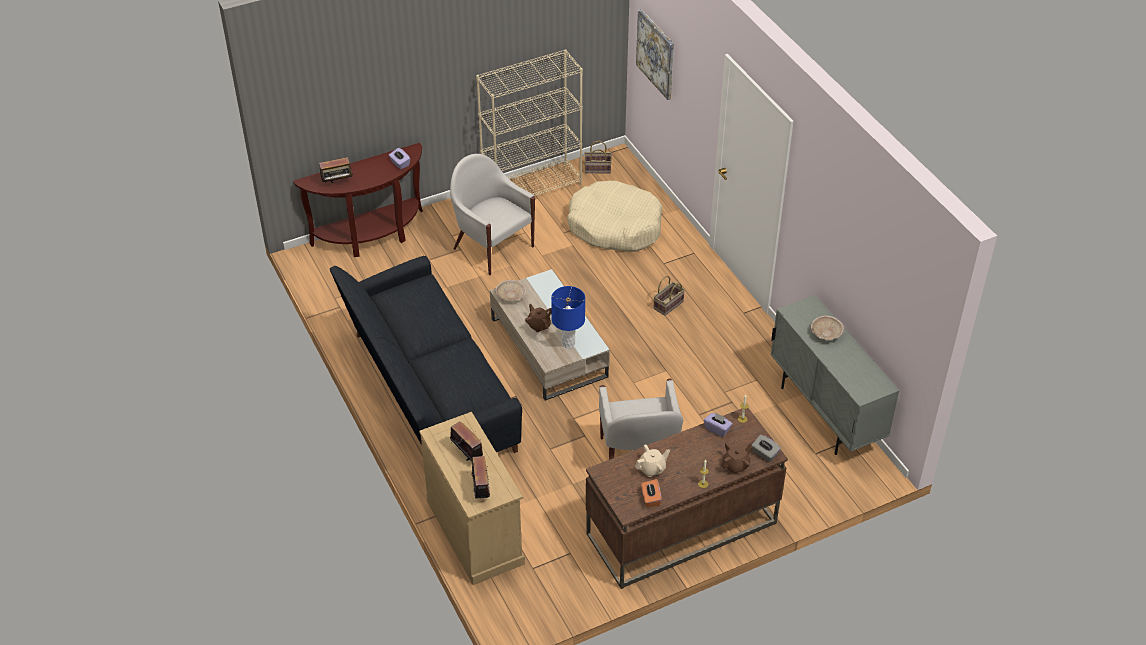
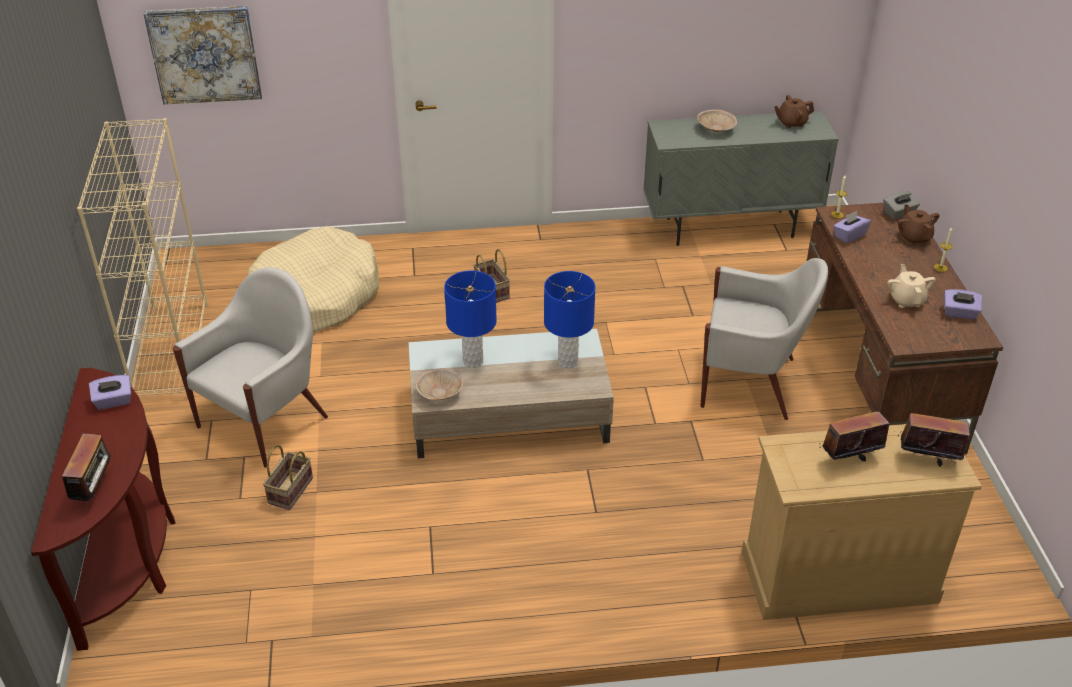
camera: 70 degrees left, 5 degrees down
(428, 393) = (536, 567): black sofa -> none
(492, 247) = (265, 421): white armchair -> white armchair turned 150 degrees clockwise
(539, 325) = (517, 380): brown teapot -> brown teapot (791, 123)
(547, 301) = (473, 361): none -> blue table lamp
(597, 169) = (188, 284): basket -> basket (291, 492)
(650, 498) = (959, 313): orange tissue box -> purple tissue box

